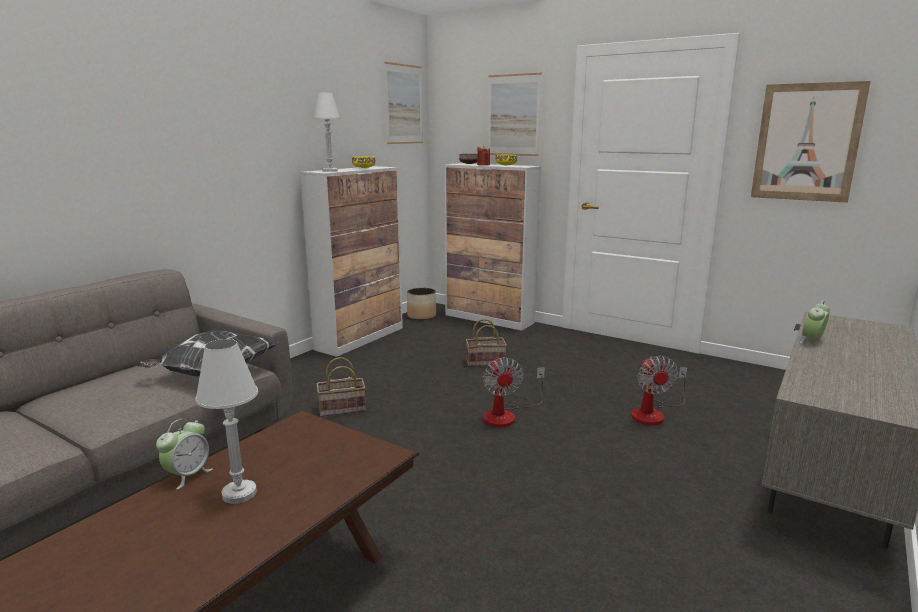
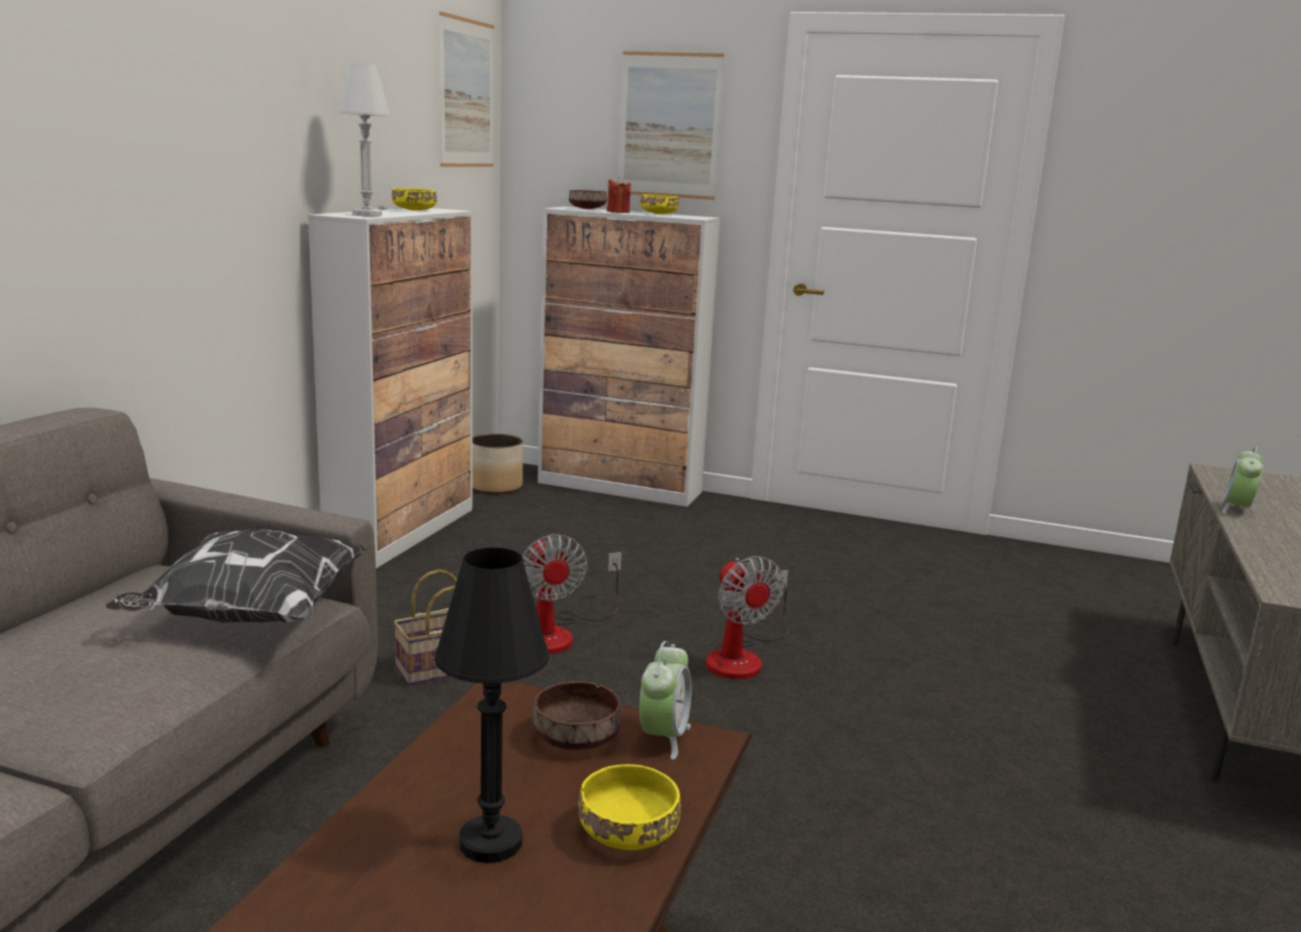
camera: 15 degrees left, 0 degrees up
(188, 475) = (361, 819): alarm clock -> alarm clock (663, 738)
(239, 493) = (490, 842): white table lamp -> black table lamp
(311, 497) = (630, 833): none -> yellow bowl
(321, 446) = (574, 738): none -> brown bowl
(486, 362) = (657, 565): basket -> none
(654, 413) = (971, 637): fan -> fan (558, 634)
(806, 142) = (1163, 197): picture -> none

